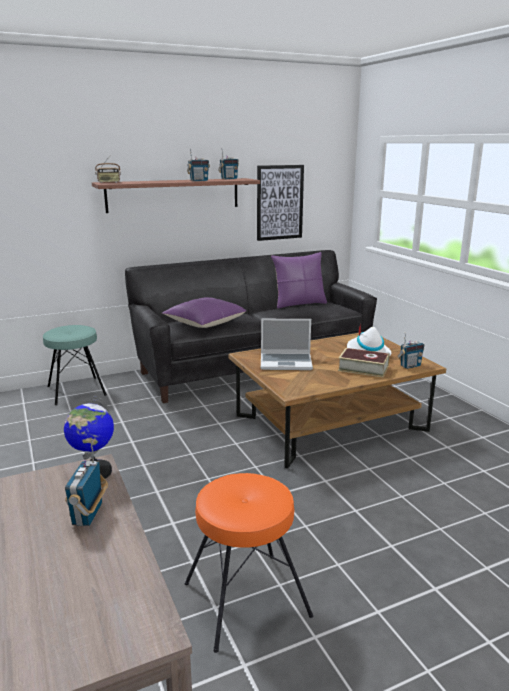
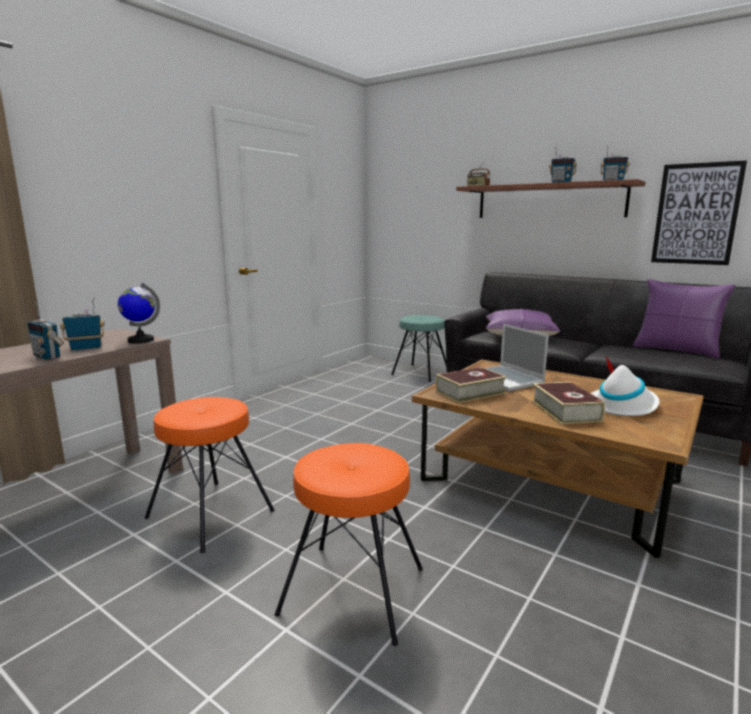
camera: 60 degrees right, 5 degrees down
(301, 381) = (470, 392): none -> book
(408, 546) = (353, 591): none -> orange stool
(410, 366) = (636, 433): radio -> radio (48, 357)

